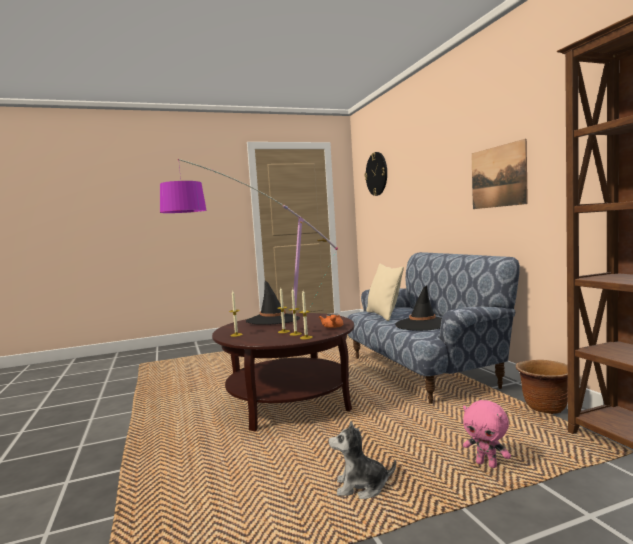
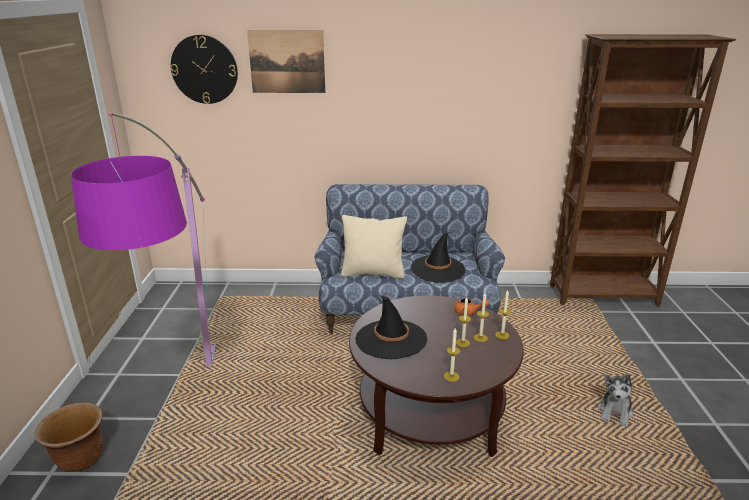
camera: 70 degrees left, 20 degrees up
(487, 464) = (594, 350): pink plush toy -> none
(498, 176) = (458, 109): picture -> picture (287, 62)
(545, 408) = (520, 296): brown planter -> brown planter (81, 459)

